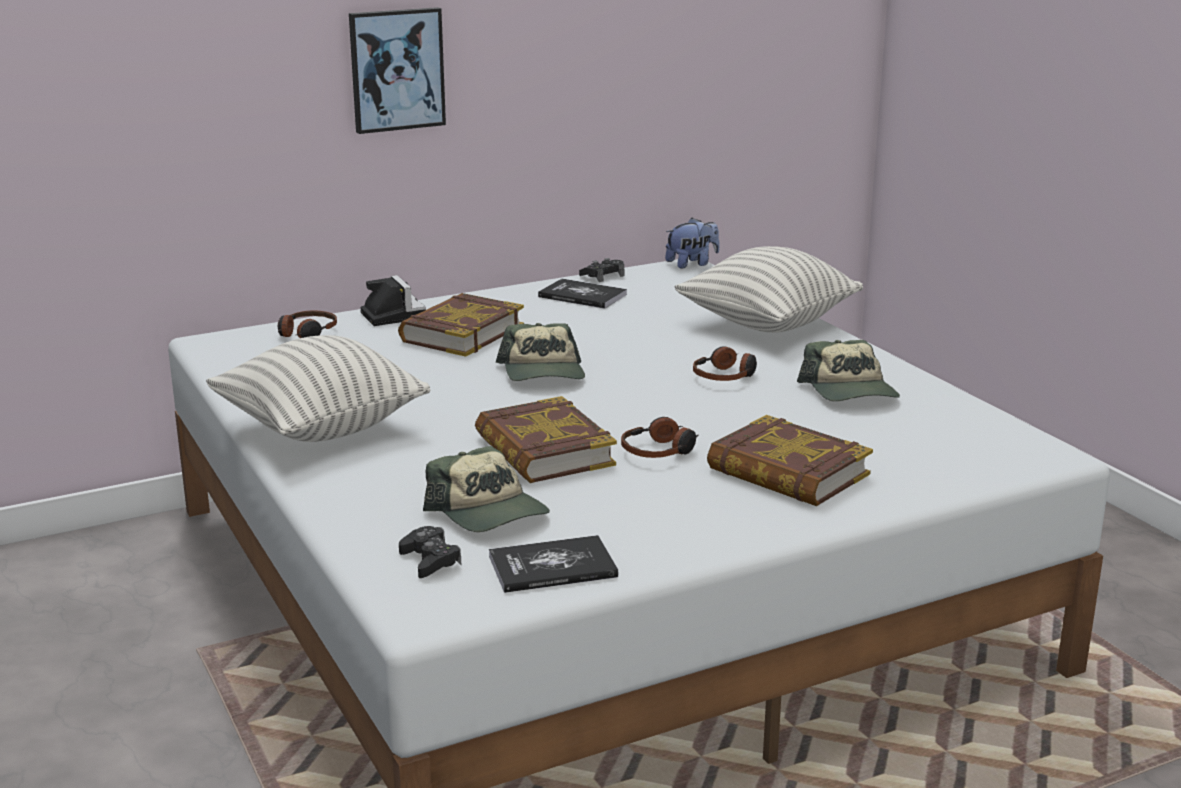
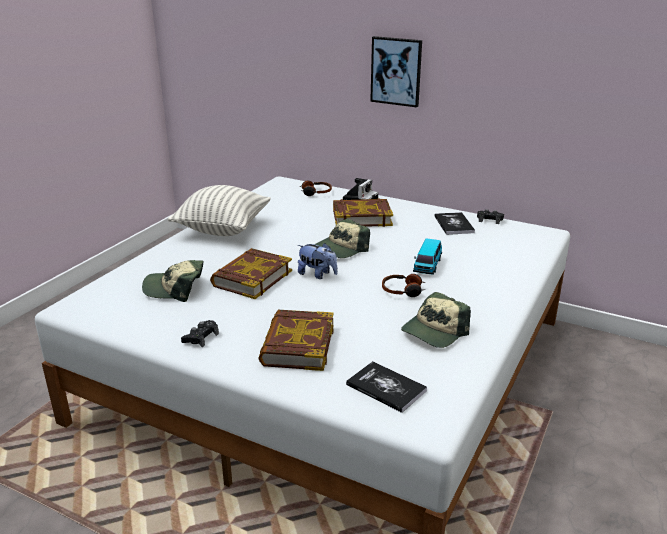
camera: 55 degrees right, 5 degrees up
(430, 560) = (118, 292): black game controller -> black game controller (201, 337)
(489, 512) = (175, 288): cap -> cap turned 75 degrees clockwise
(552, 567) = (133, 320): book -> book (386, 388)
(659, 451) = (284, 304): headphones -> none
(677, 344) = (427, 265): none -> toy car
(692, 264) = (551, 233): plush toy -> plush toy (317, 274)
(767, 324) = (497, 279): pillow -> none

